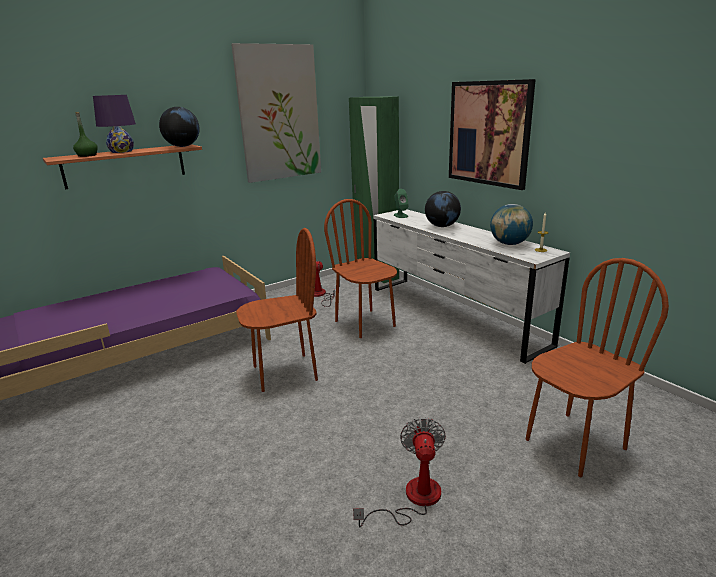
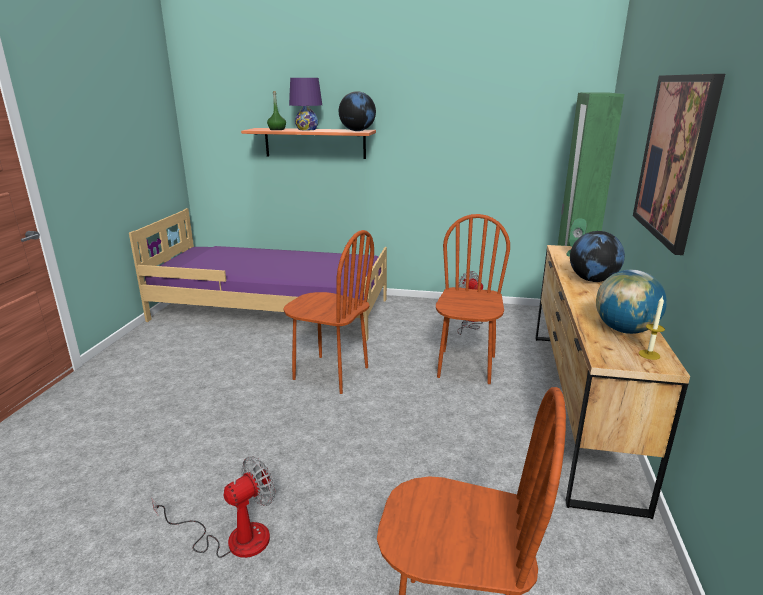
camera: 45 degrees right, 0 degrees up
(279, 113) = (480, 106): picture -> none
(453, 314) = (578, 404): white dresser -> brown dresser

